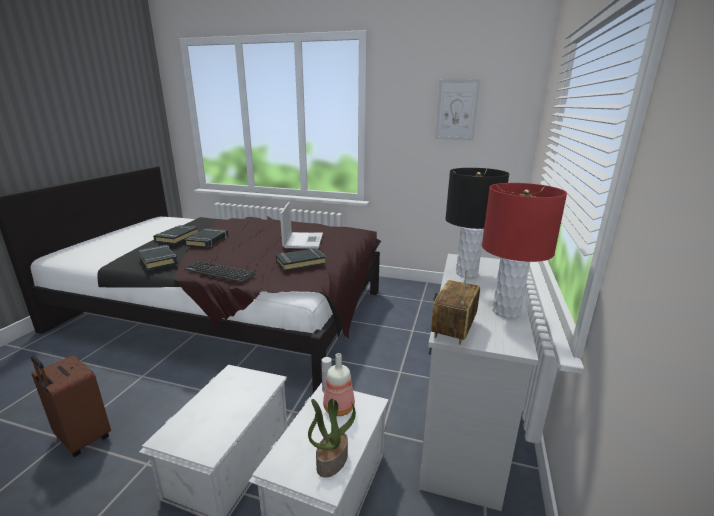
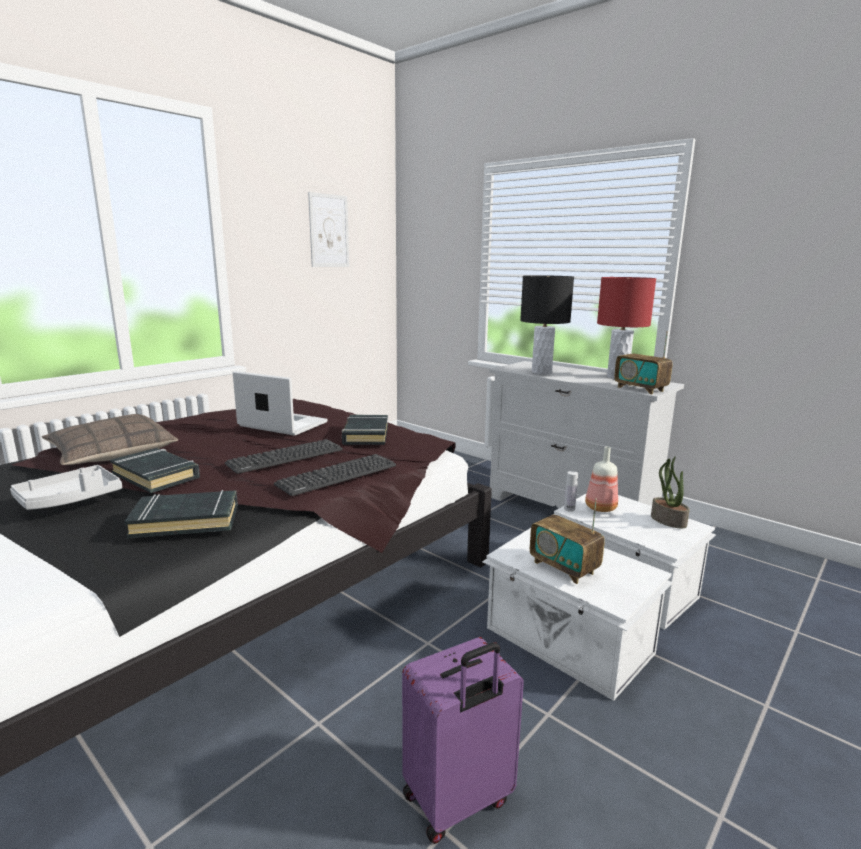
camera: 65 degrees left, 5 degrees down
(81, 439) = (458, 801): brown suitcase -> purple suitcase
(177, 238) = (70, 499): black book -> grey tray
(213, 401) = (564, 568): none -> radio
(237, 227) = (111, 453): none -> pillow
(243, 255) = (286, 457): none -> keyboard

